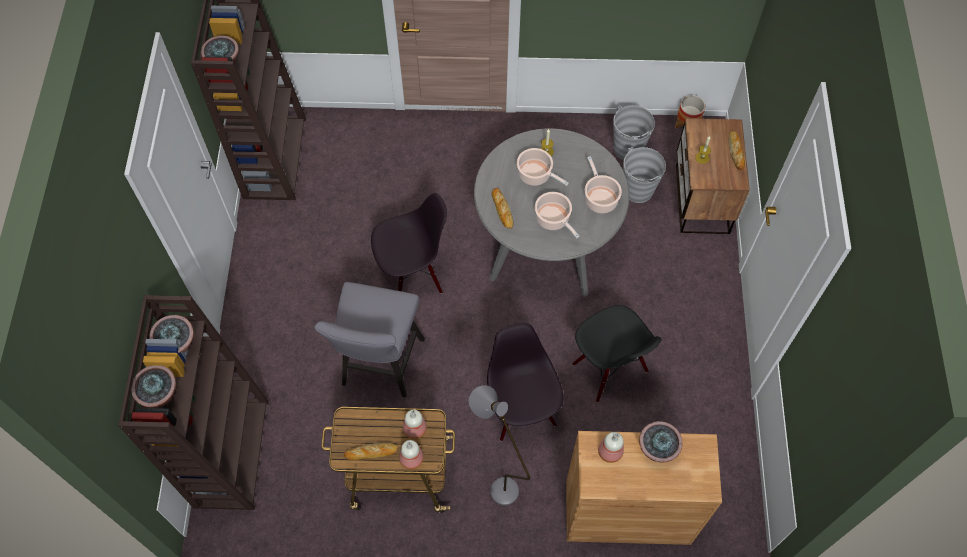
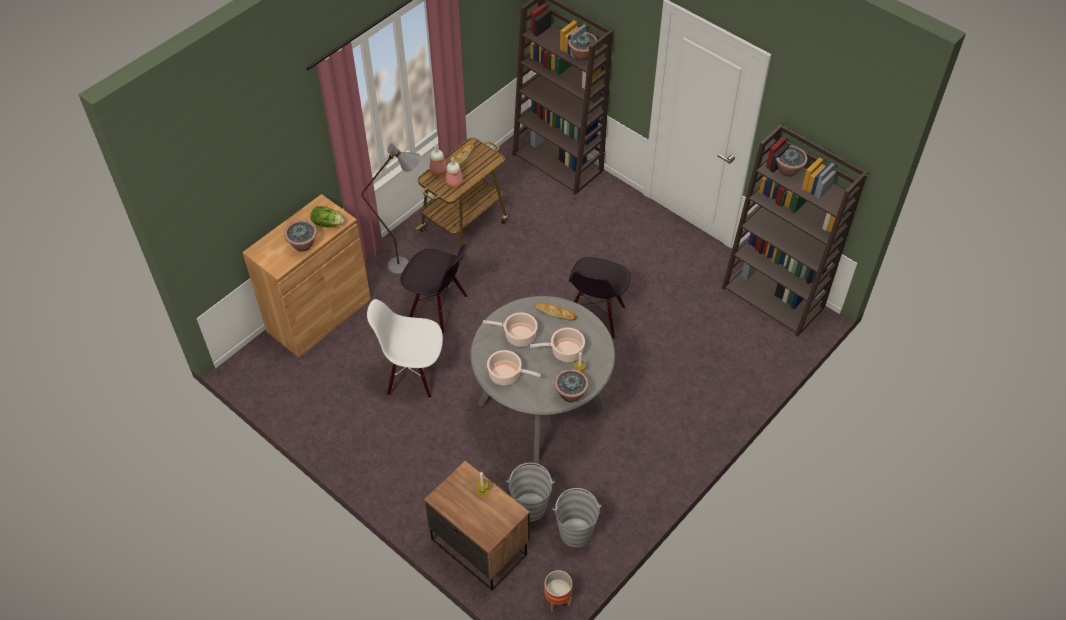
camera: 130 degrees right, 10 degrees down
(160, 395) = (557, 37): potted plant -> potted plant (570, 394)
(380, 367) = (542, 258): grey stool -> none
(609, 368) = (413, 375): black chair -> white chair
(609, 452) = (327, 223): bottle -> lettuce
(736, 151) = (464, 520): bread -> none

